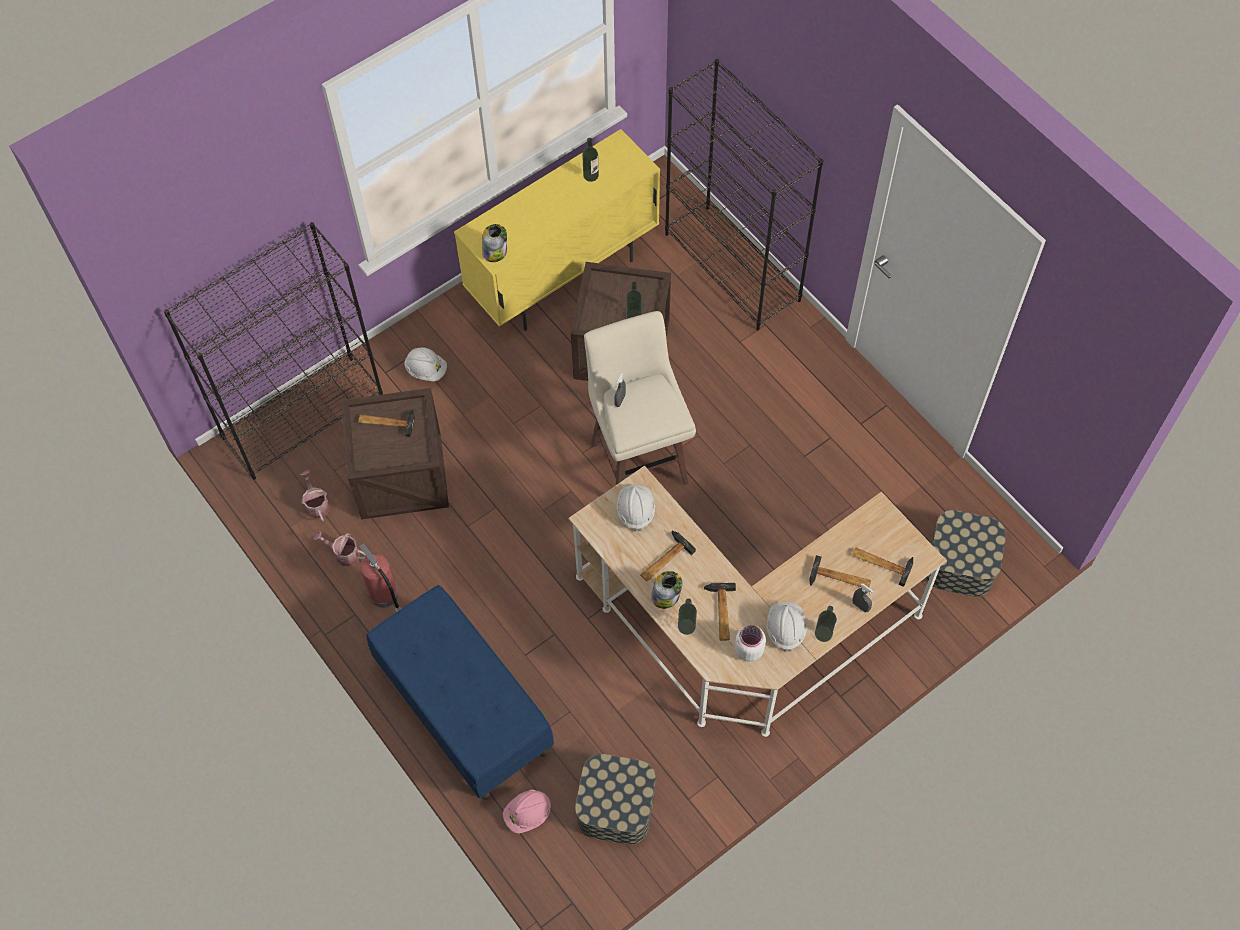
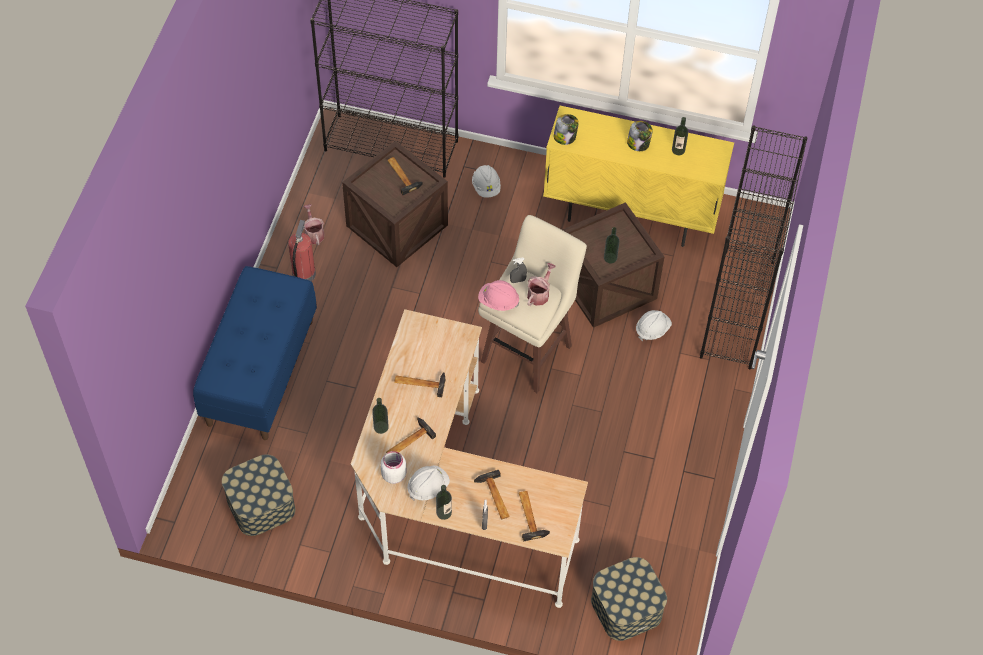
camera: 50 degrees right, 5 degrees down
(316, 504) = (336, 195): watering can -> watering can (539, 293)
(528, 814) = (216, 456): pink hard hat -> pink hard hat (498, 301)
(635, 511) = (442, 343): white hard hat -> white hard hat (652, 329)
(666, 596) = (393, 401): jar -> jar (638, 144)

